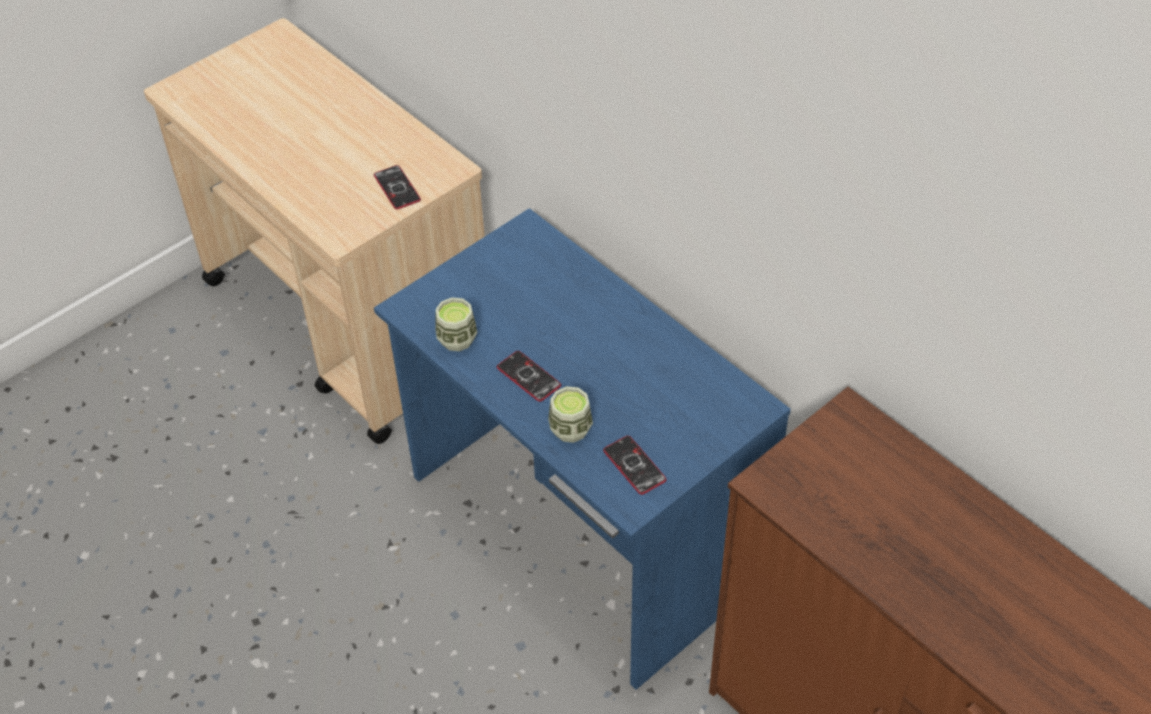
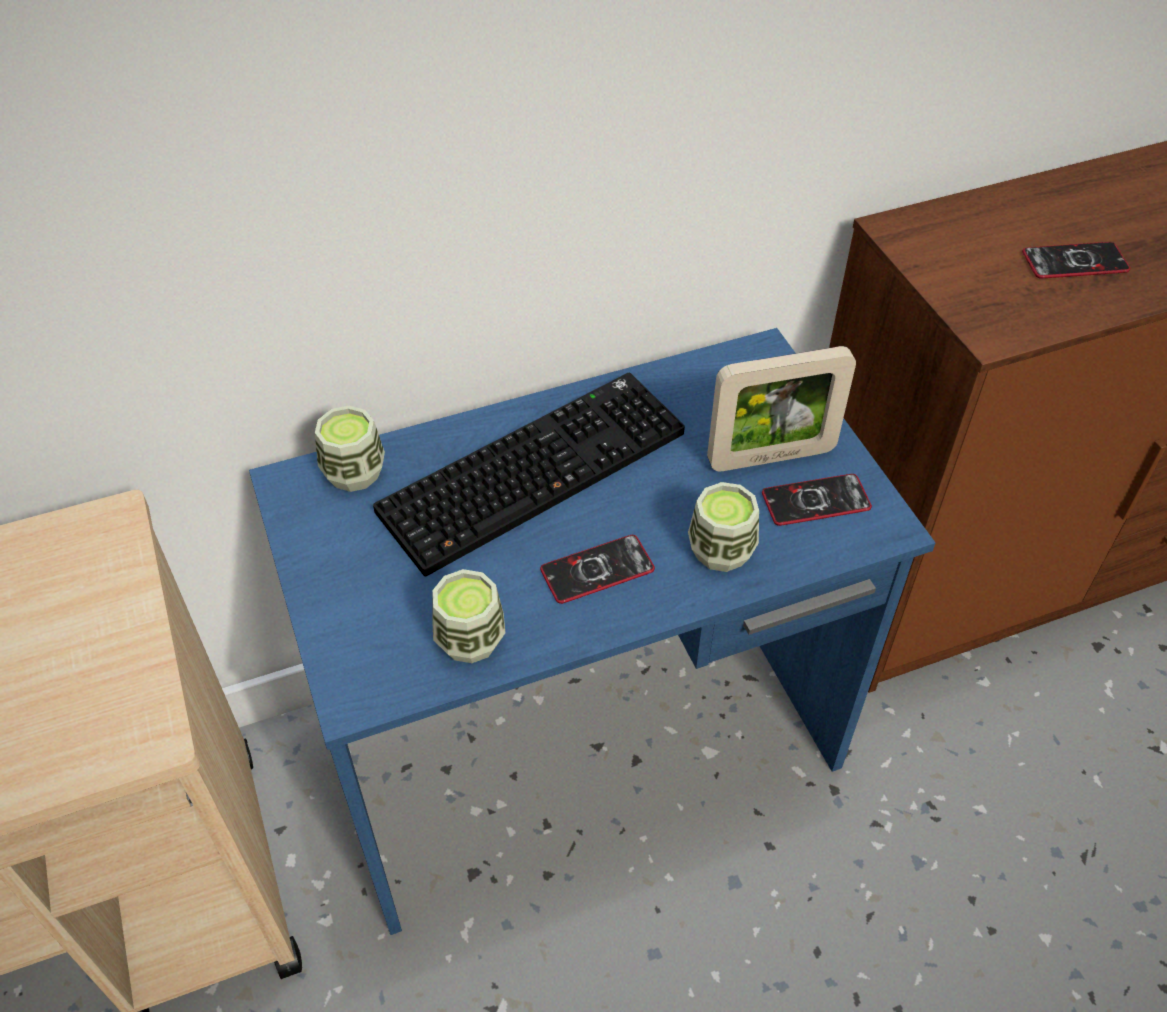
camera: 70 degrees left, 0 degrees up
(397, 188) = (89, 614): phone -> phone (1074, 262)
(548, 250) = (354, 472): none -> cup
(591, 324) = (533, 468): none -> keyboard
(661, 434) = (771, 457): none -> picture frame

